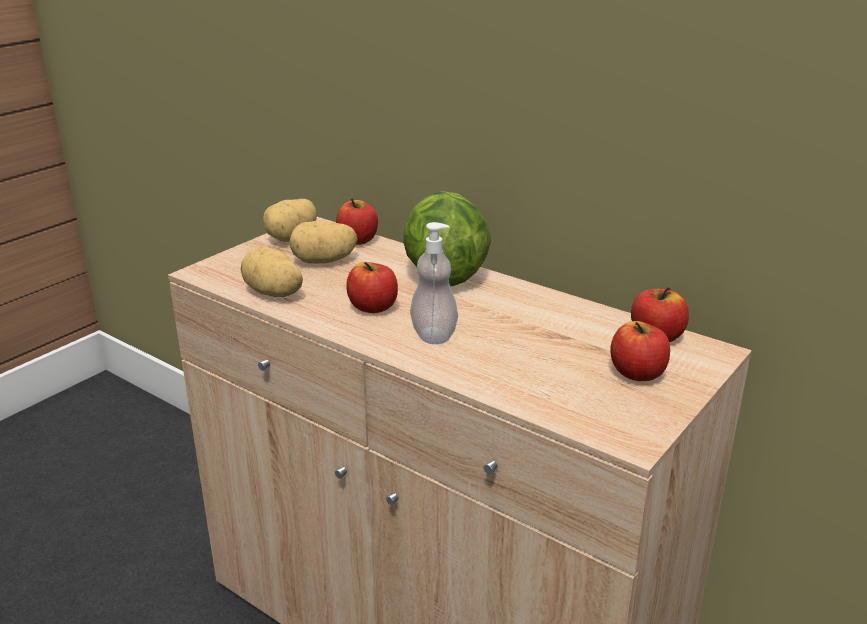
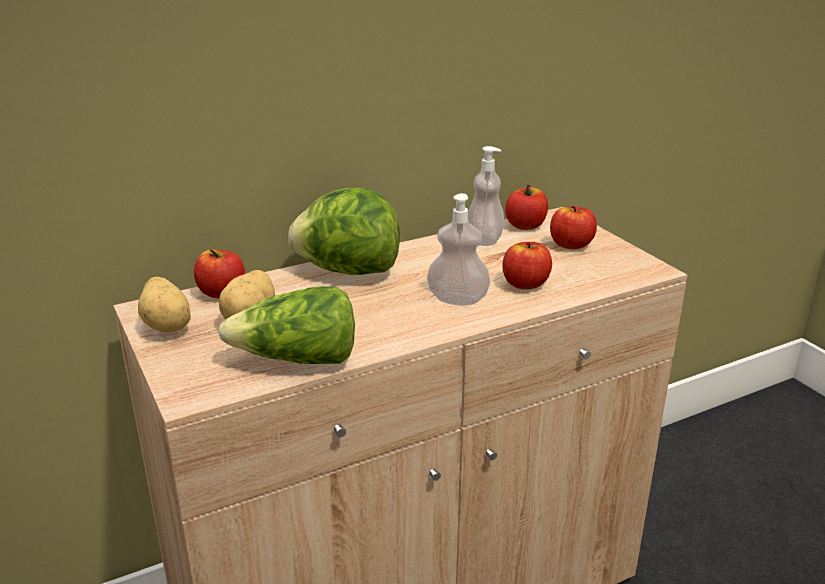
camera: 65 degrees left, 0 degrees up
(273, 293) = (298, 360): potato -> lettuce
(373, 307) = (381, 315): apple -> apple (525, 284)
(587, 321) = (484, 240): none -> soap dispenser

